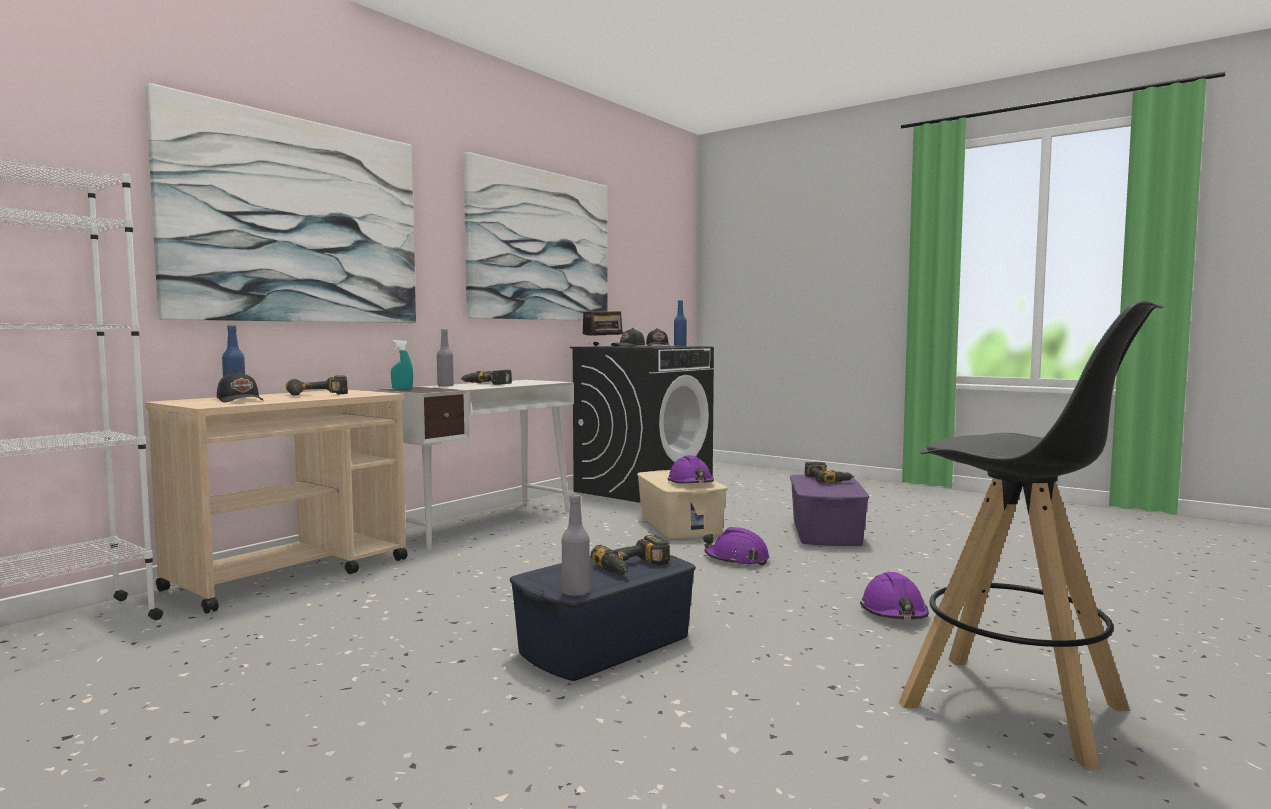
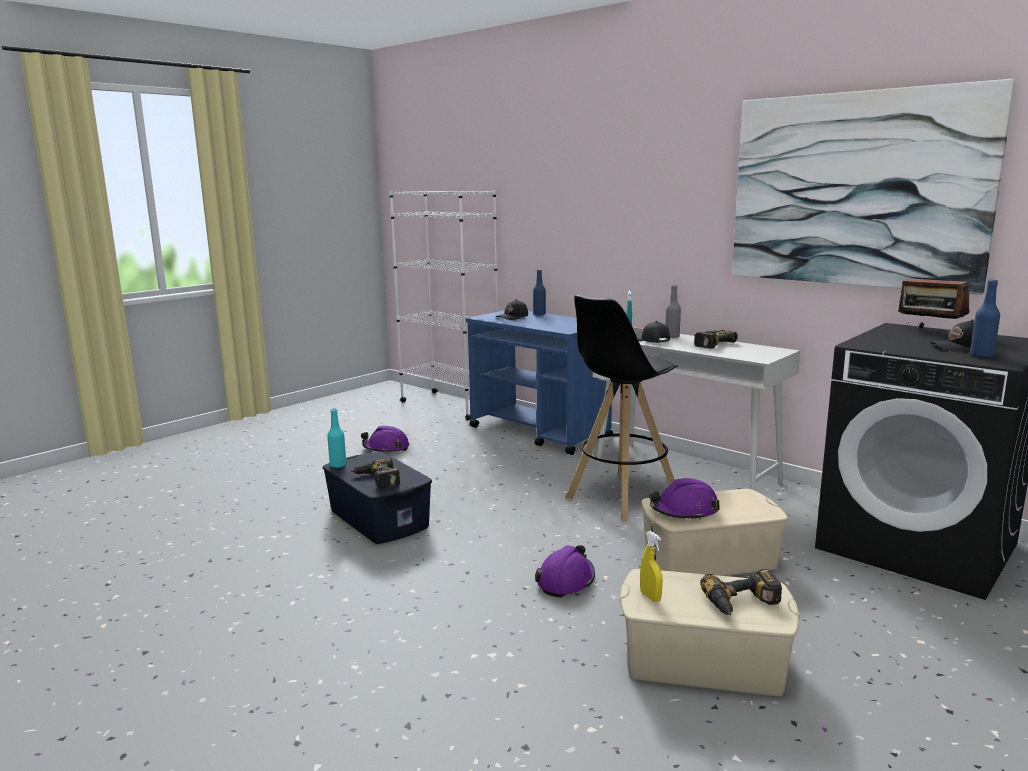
camera: 95 degrees right, 10 degrees up
(291, 574) = (540, 432): beige cart -> blue cart
(298, 221) = (593, 195): picture -> none
(317, 395) = (554, 323): power drill -> none
(575, 592) = (338, 465): grey bottle -> turquoise bottle
(628, 346) = (893, 338): black cap -> black cap (651, 340)
(825, 532) = (703, 661): purple storage box -> beige storage box
(838, 492) = (650, 597): none -> yellow spray bottle
(894, 613) = (382, 643): purple hard hat -> purple hard hat (386, 448)
(1016, 708) = (182, 651): black stool -> black stool (621, 496)

